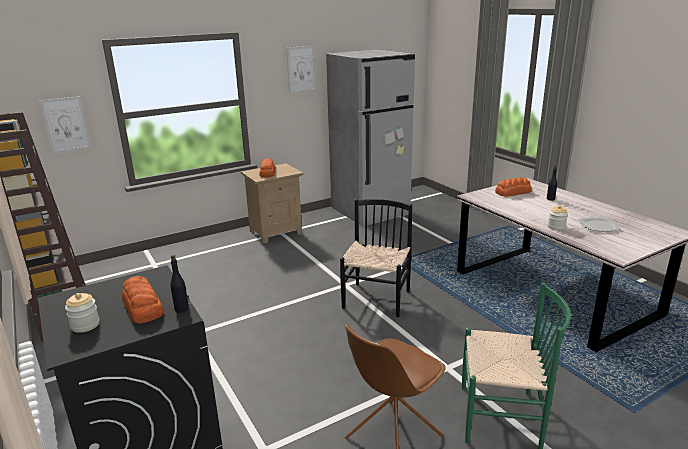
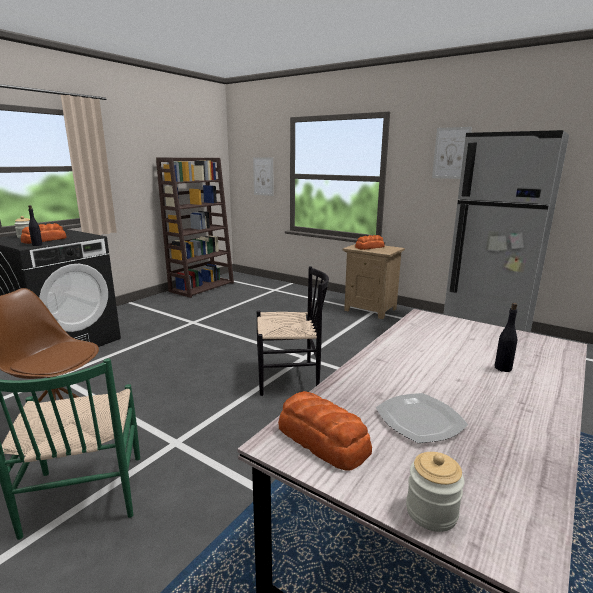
camera: 65 degrees right, 5 degrees down
(513, 192) = (485, 338): bread -> bread (323, 440)
(556, 227) = (367, 378): jar -> jar (431, 512)

